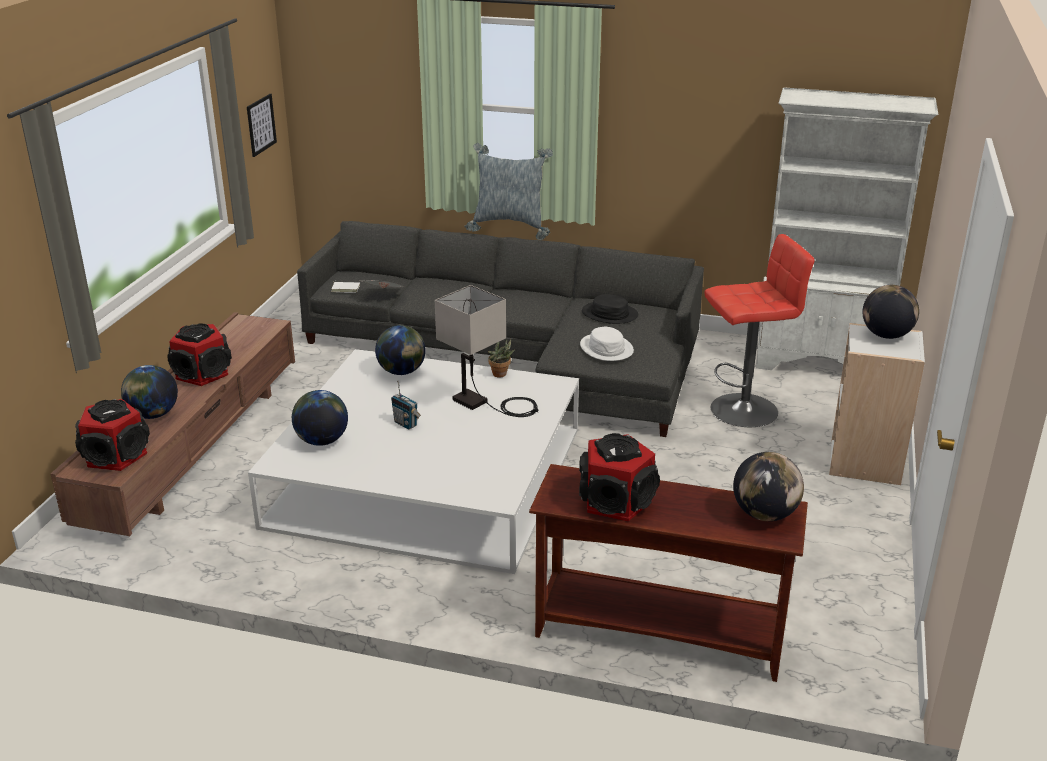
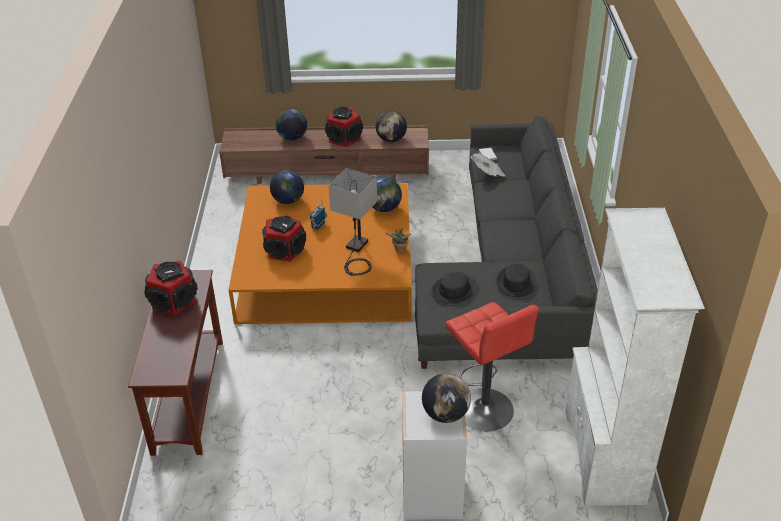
camera: 75 degrees right, 10 degrees up
(115, 456) = (247, 140): speaker -> speaker (284, 250)
(261, 125) = (531, 23): picture -> none
(428, 476) = (327, 266): white coffee table -> orange coffee table
(510, 231) = (569, 190): pillow -> none
(606, 348) = (454, 290): white hat -> black hat
(765, 514) = (168, 366): globe -> globe (391, 139)

